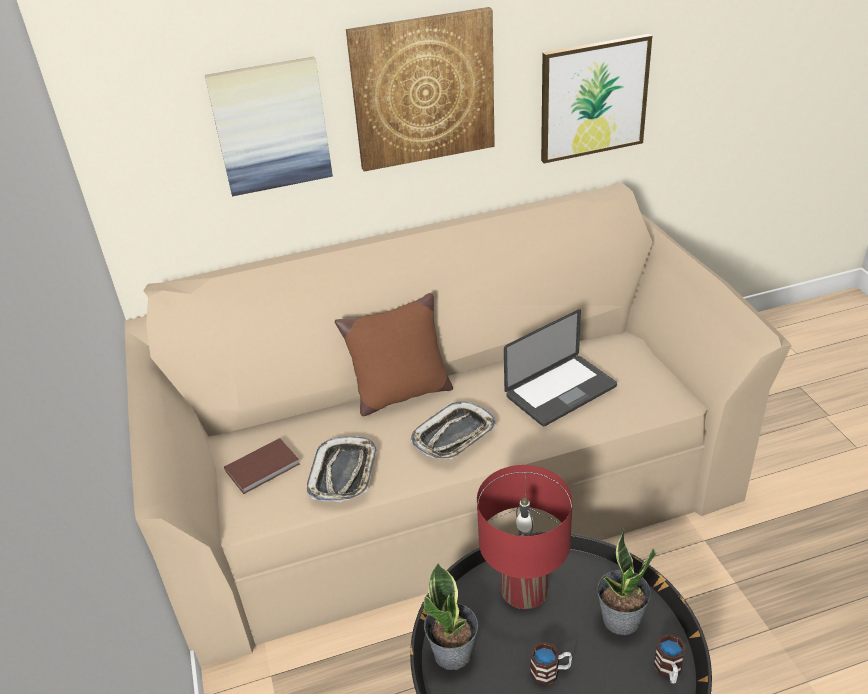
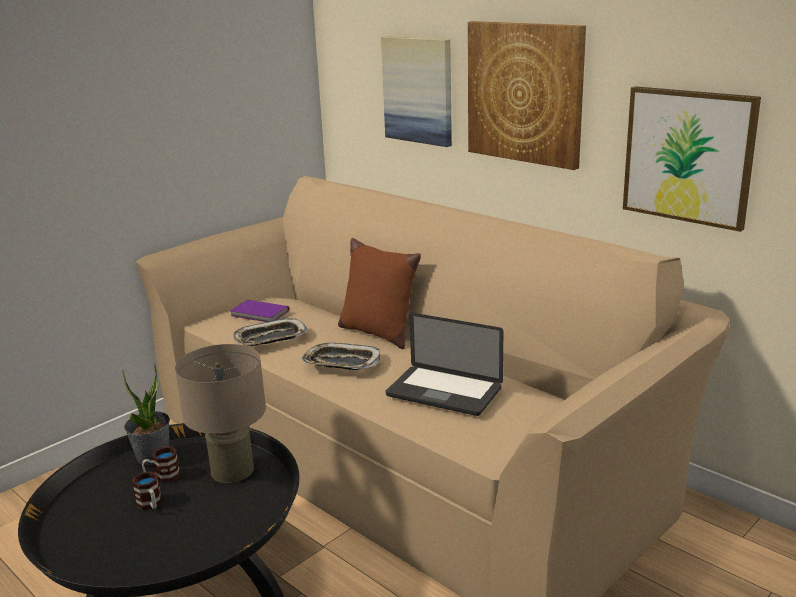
camera: 60 degrees right, 15 degrees down
(264, 468) = (259, 314): brown book -> purple book
(524, 589) = (232, 470): red table lamp -> beige table lamp
(620, 620) = (221, 527): potted plant -> none
(669, 670) = (174, 567): mug -> mug (162, 477)

